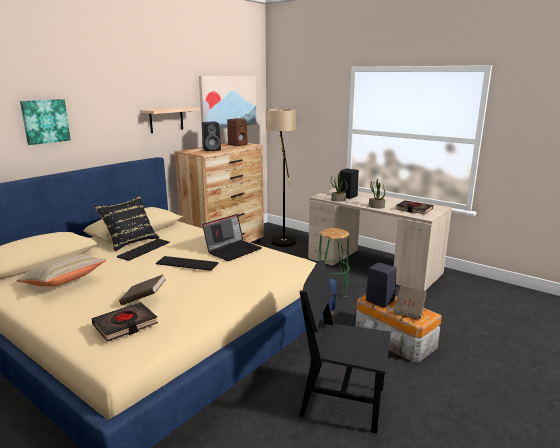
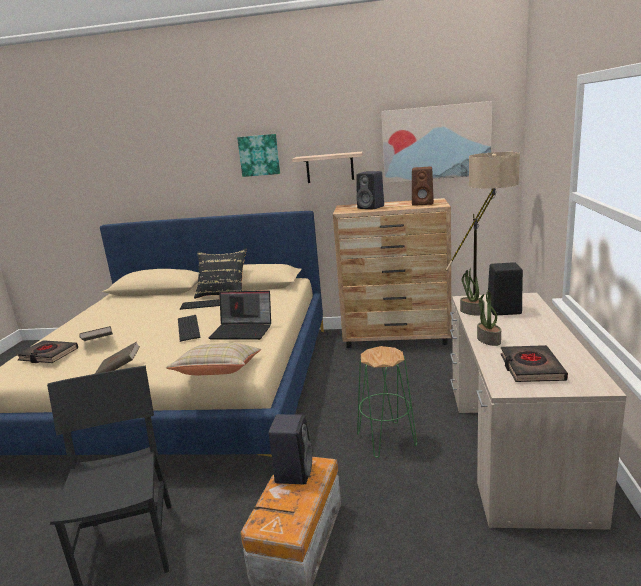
camera: 60 degrees right, 0 degrees up
(45, 121) = (195, 169): picture -> picture (259, 155)
(64, 282) = (123, 311): beige pillow -> beige pillow (218, 373)
(409, 310) = (286, 507): brown book -> brown book (119, 370)

